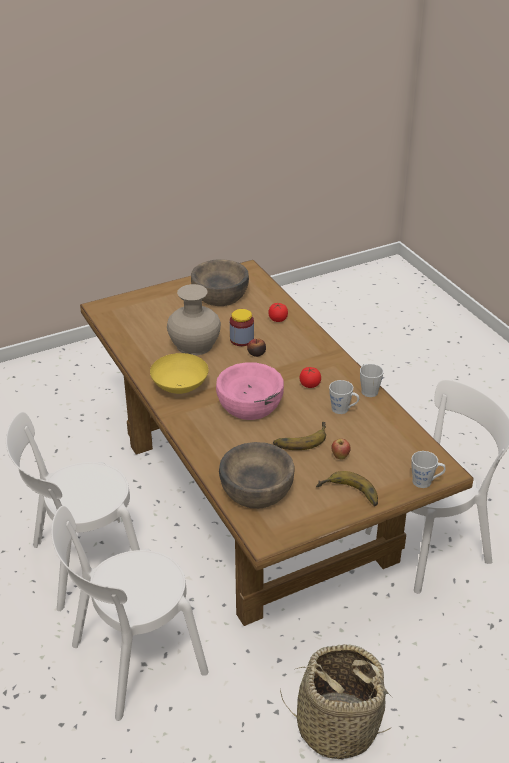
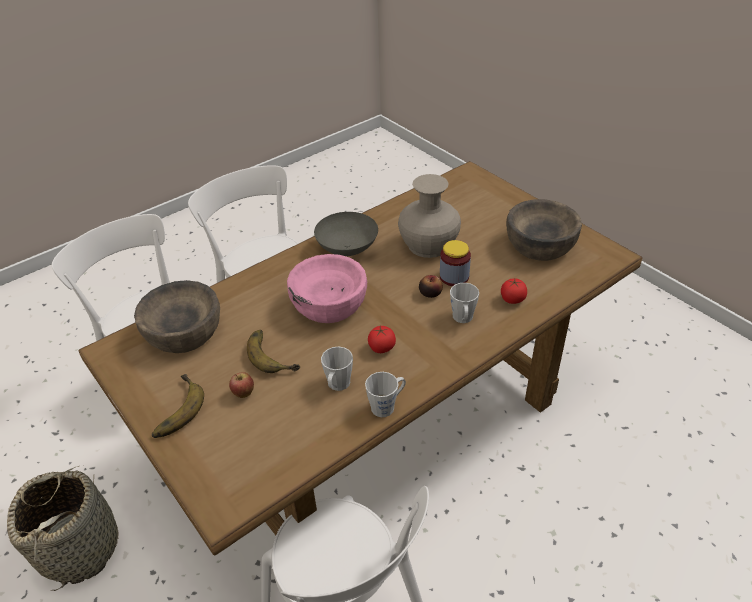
camera: 80 degrees right, 5 degrees up
(179, 387) = (347, 248): yellow bowl -> grey bowl
(425, 482) = (199, 487): grey mug -> grey mug (463, 319)

